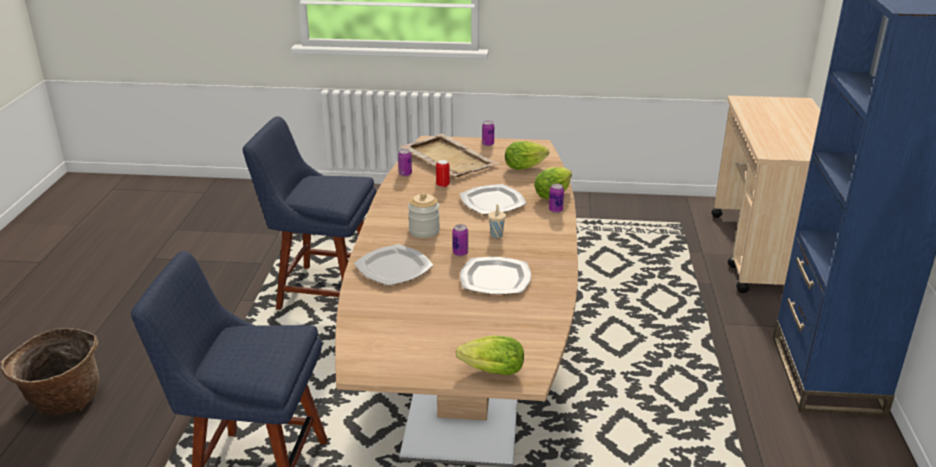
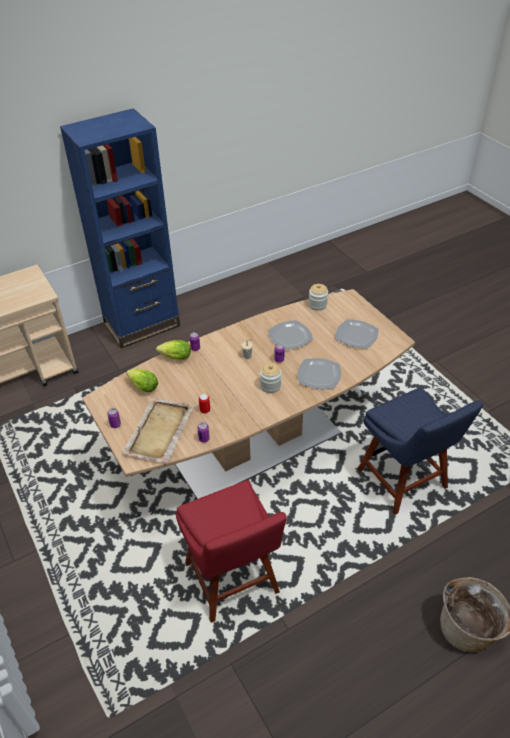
camera: 125 degrees left, 15 degrees up
(322, 290) = (233, 582): blue chair -> red chair
(489, 371) = (358, 307): lettuce -> none
(491, 202) = (208, 377): plate -> plate (356, 335)
(540, 334) = (317, 305): none -> jar

